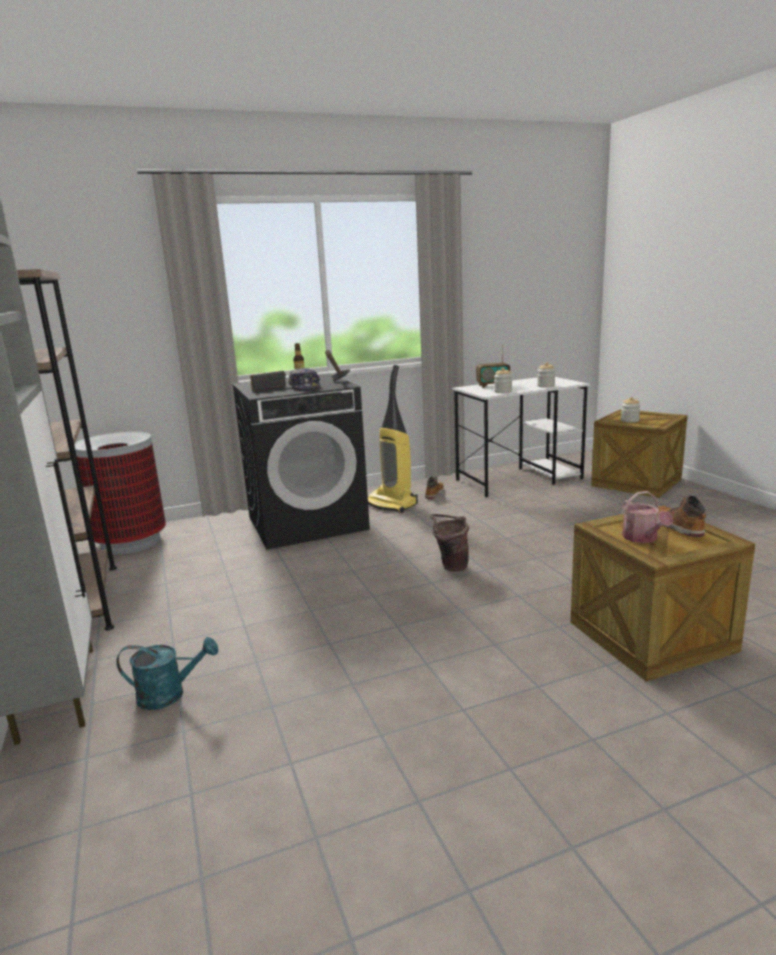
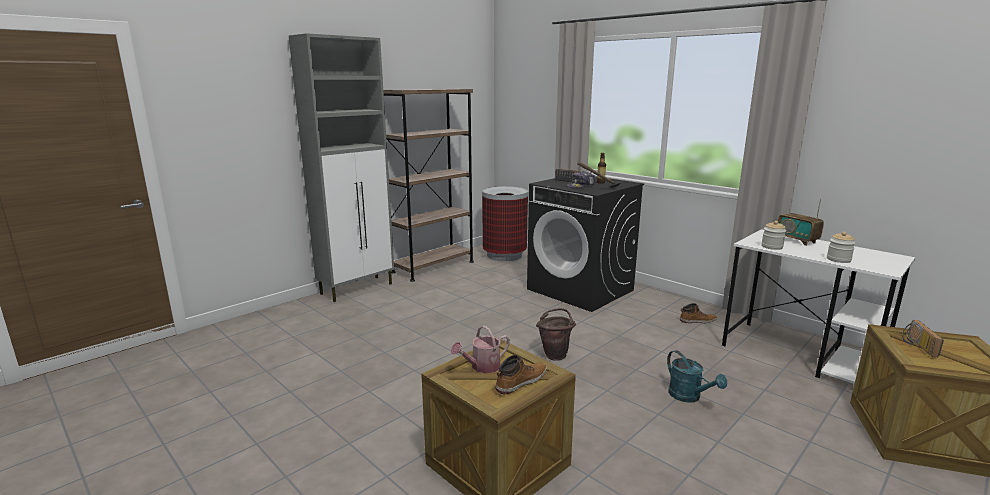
camera: 65 degrees right, 0 degrees up
(170, 694) = (361, 311): turquoise watering can -> turquoise watering can (689, 397)
(391, 504) = (650, 309): vacuum cleaner -> none
(629, 420) = (916, 345): jar -> radio

